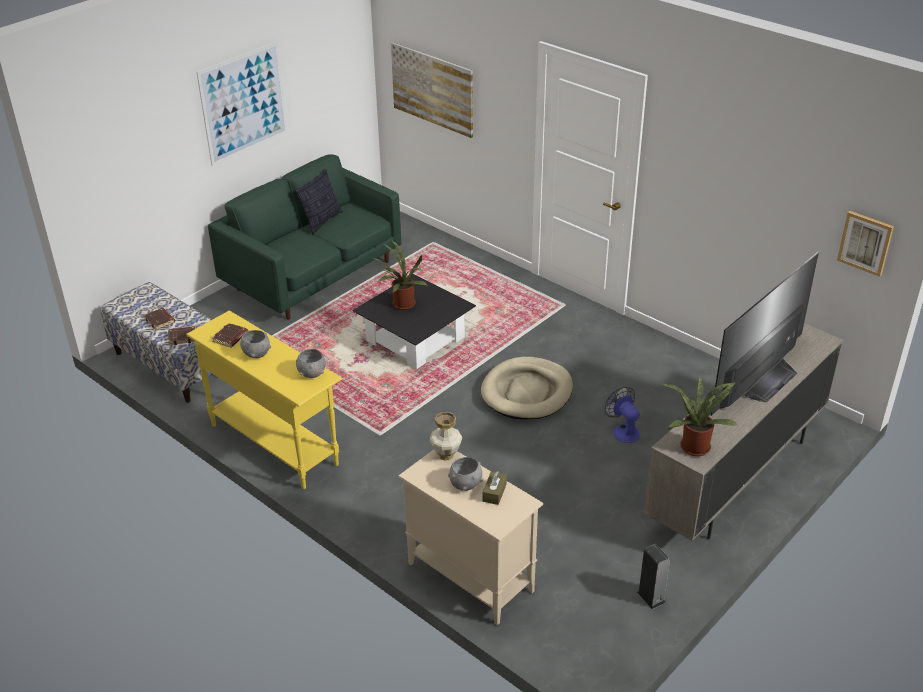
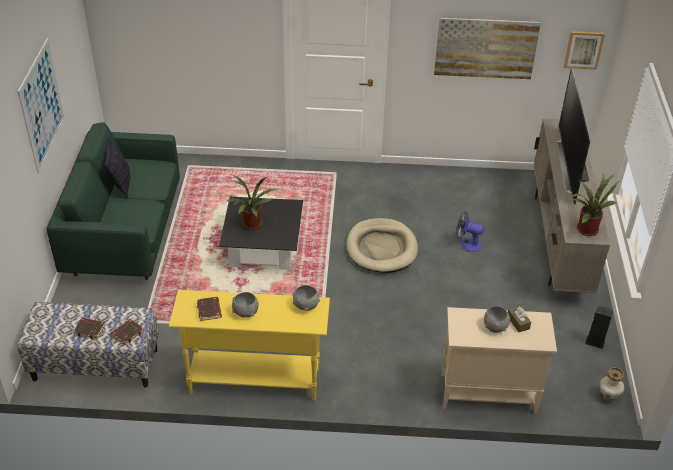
camera: 40 degrees left, 5 degrees up
(432, 89) = (163, 36): picture -> picture (485, 48)
(446, 455) = (460, 314): vase -> vase (608, 396)

